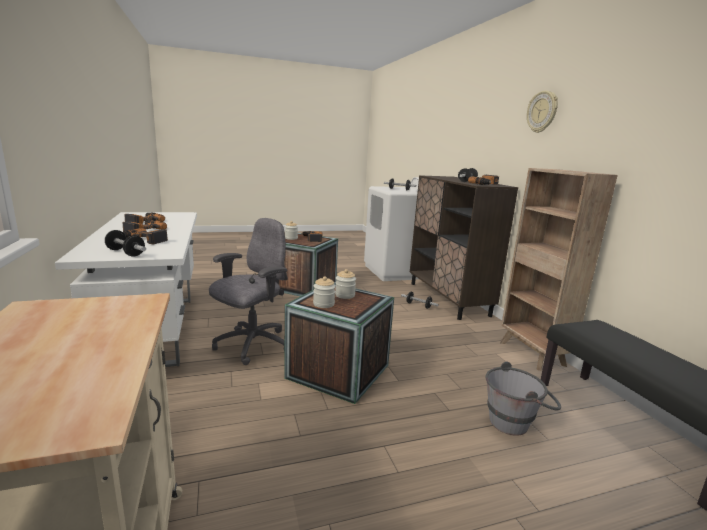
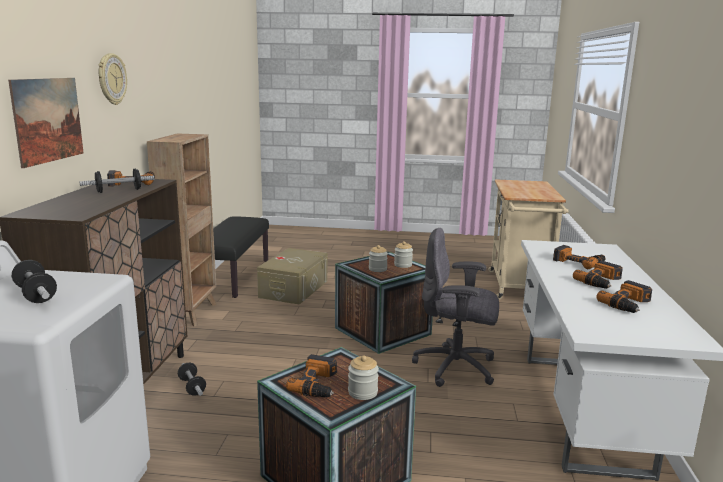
camera: 155 degrees left, 0 degrees up
(125, 253) = (574, 248): dumbbell -> none
(252, 345) = (456, 368): grey office chair -> grey office chair turned 45 degrees clockwise
(486, 137) = (48, 120): none -> picture
(516, 422) = (294, 289): grey bucket -> beige storage box

